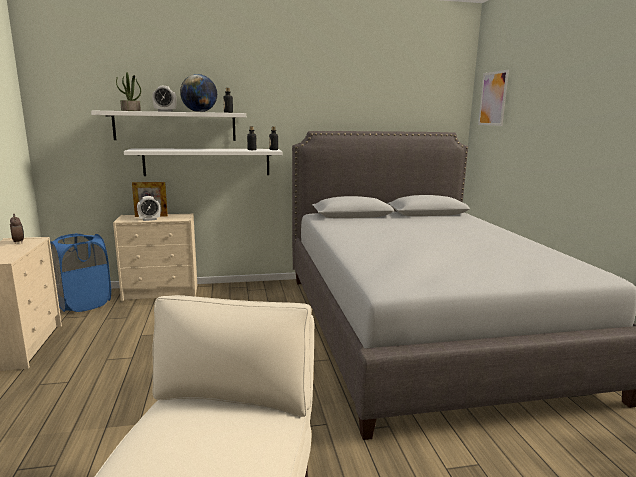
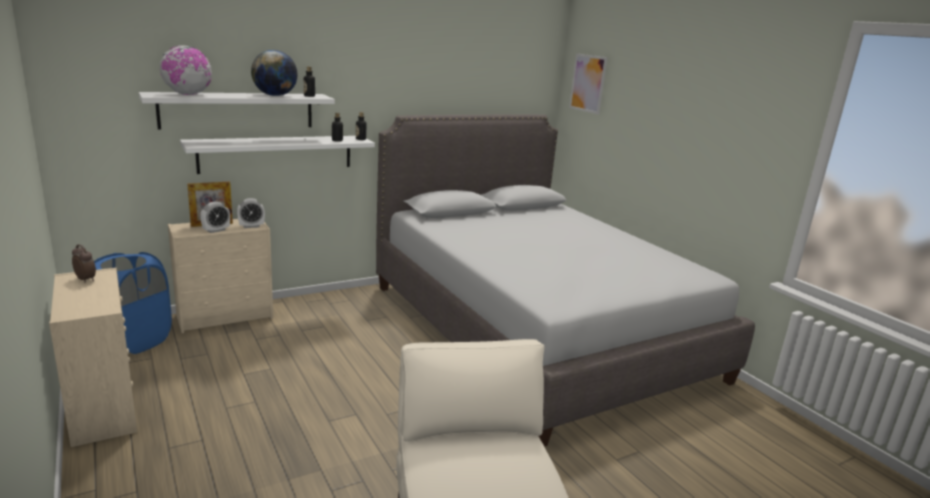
camera: 20 degrees left, 5 degrees up
(131, 110) = (188, 94): potted plant -> globe
(165, 111) = (233, 95): alarm clock -> alarm clock (251, 226)

